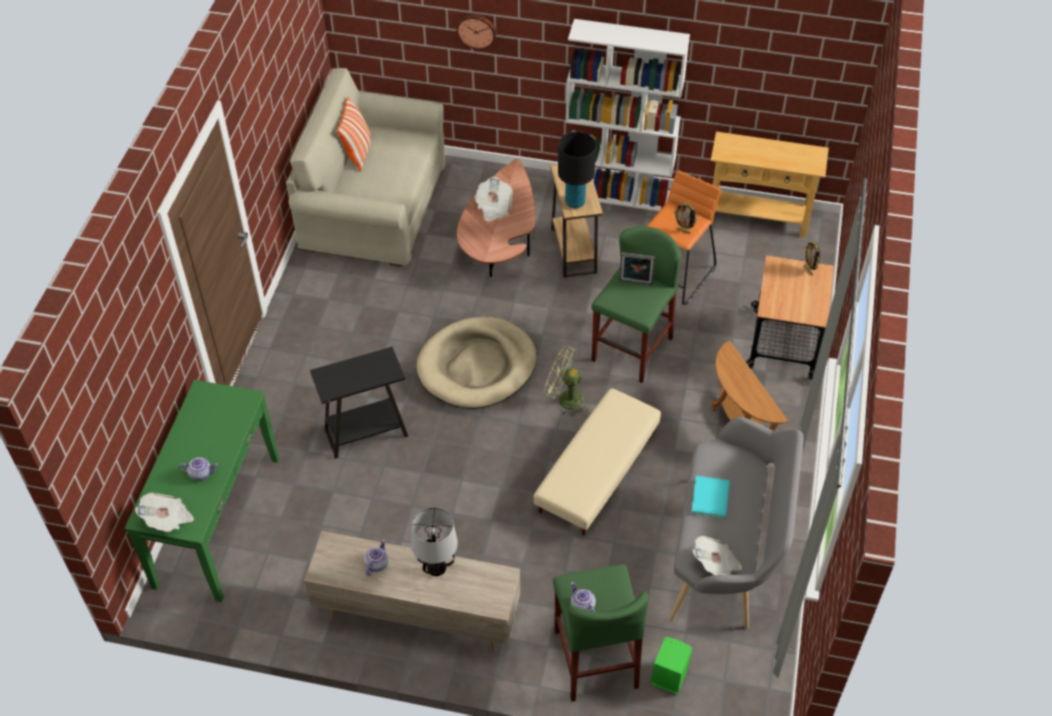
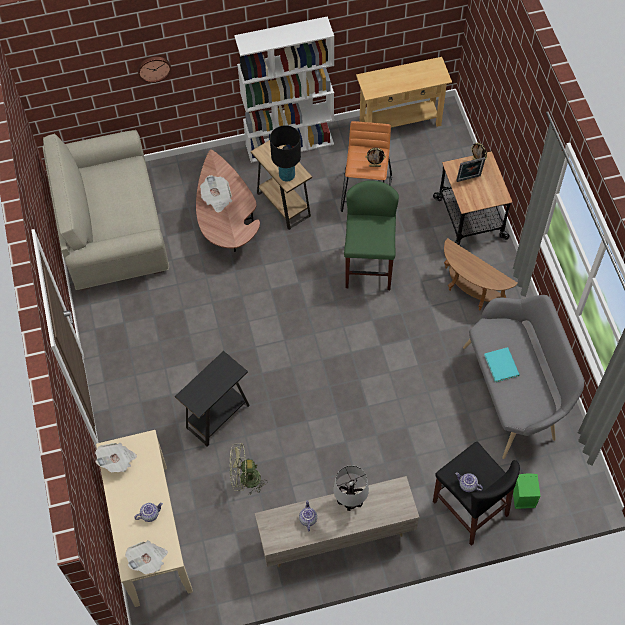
camera: 25 degrees left, 10 degrees up
(216, 521) = (150, 534): green console table -> beige console table
(358, 153) = (92, 197): pillow -> none
(477, 366) = (267, 328): beige dog bed -> none
(564, 399) = (343, 326): green fan -> green fan (245, 479)
(595, 658) = (470, 508): green stool -> black stool
(598, 472) = (397, 372): beige ottoman -> none
(635, 283) = (367, 224): picture frame -> picture frame (469, 179)
(716, 564) = (530, 412): newspaper -> newspaper (117, 461)

